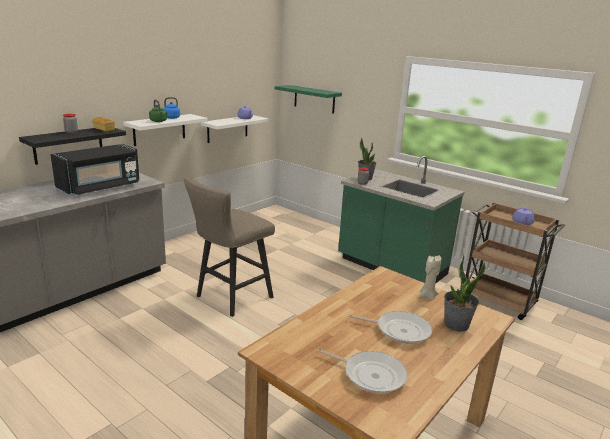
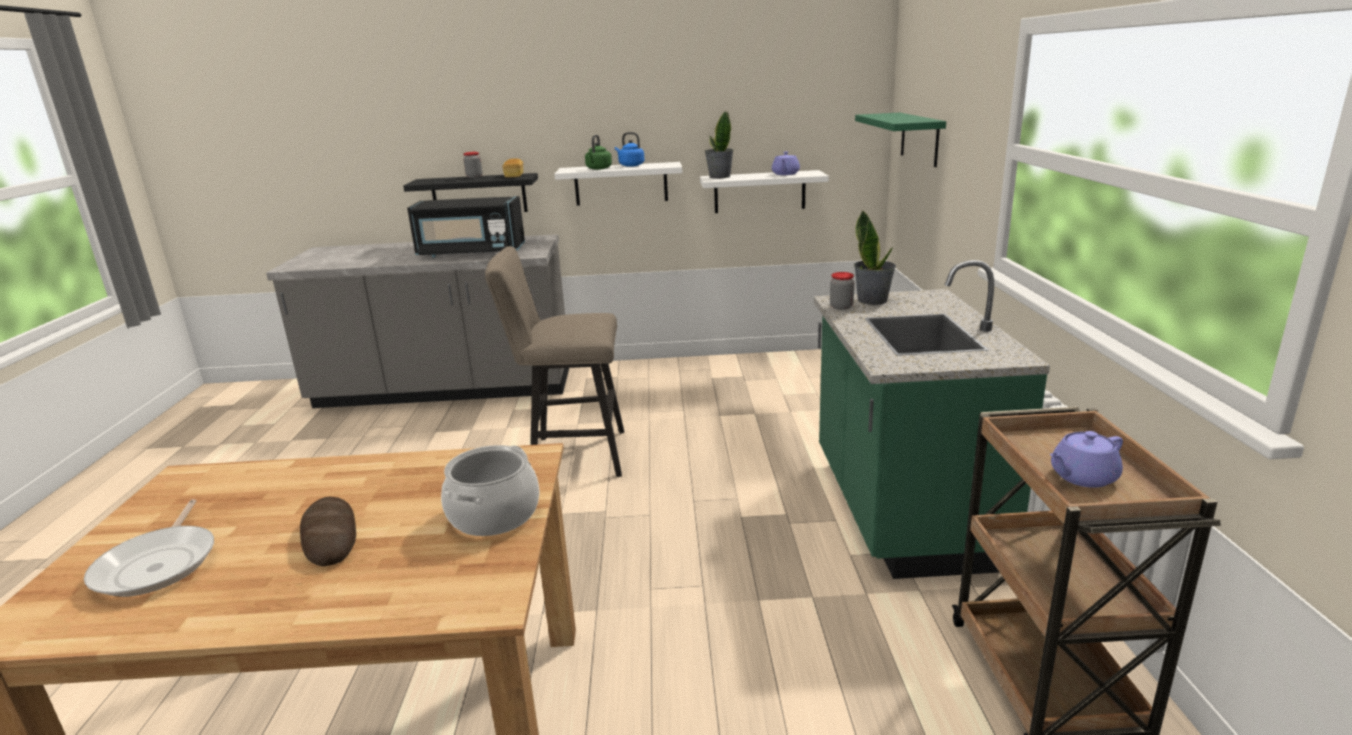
camera: 50 degrees right, 0 degrees up
(399, 330) = (330, 536): frying pan -> bread
(427, 296) = (494, 515): beige candle -> cooking pot
(456, 325) = (408, 576): potted plant -> potted plant (719, 177)

